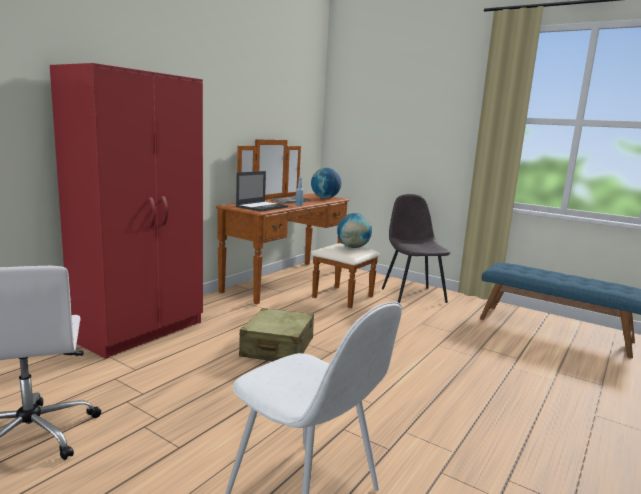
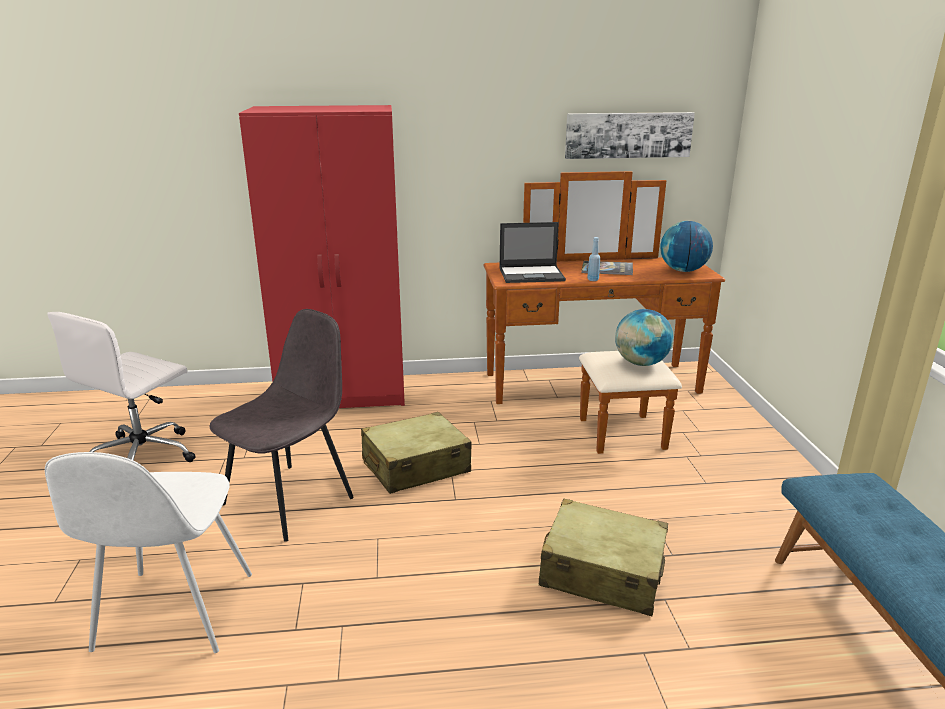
camera: 50 degrees right, 10 degrees up
(282, 117) = (628, 135): none -> picture
(412, 295) = (741, 471): grey chair -> grey chair (291, 499)
(446, 350) = (602, 572): none -> beige suitcase

